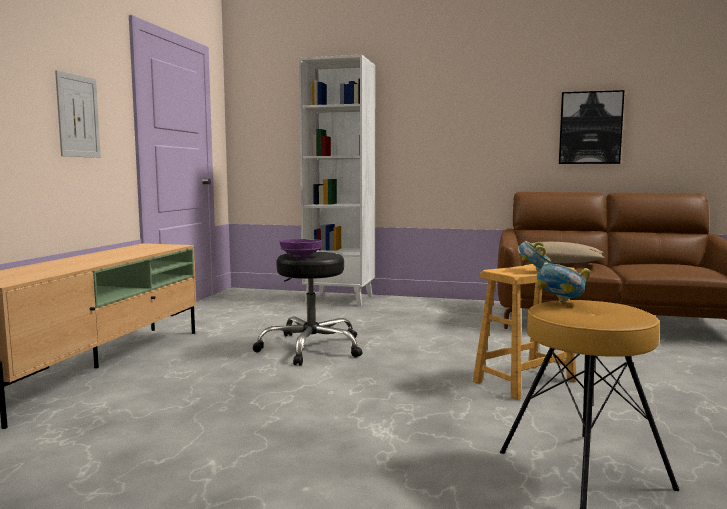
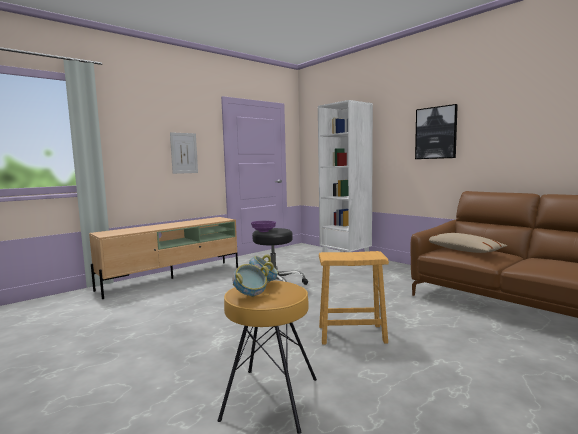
camera: 35 degrees right, 0 degrees up
(534, 271) = (350, 257): bowl -> bowl (250, 296)
(590, 128) = (530, 138): picture -> picture (436, 133)

